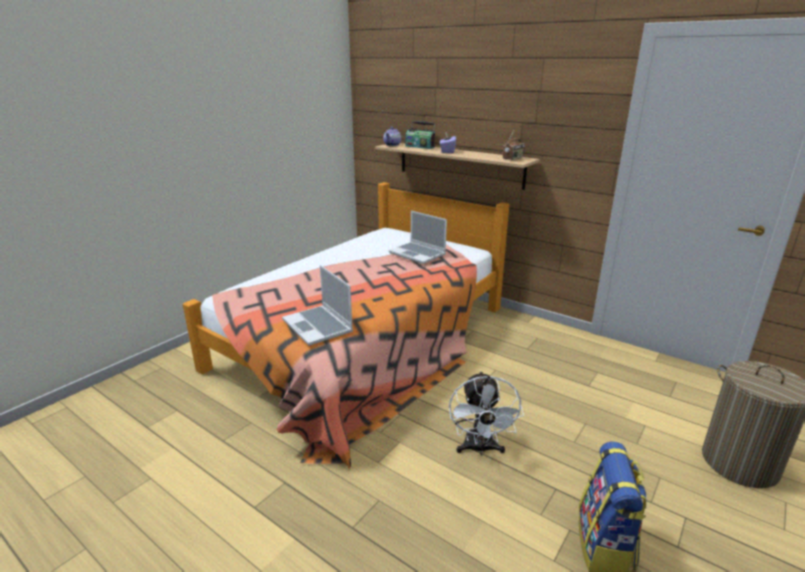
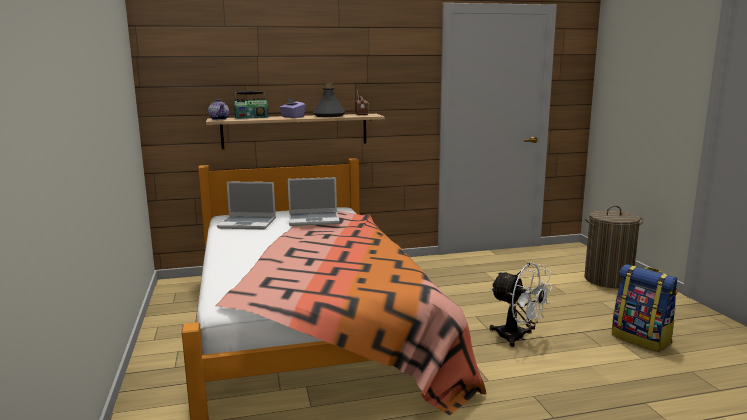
camera: 50 degrees left, 10 degrees down
(318, 326) = (386, 280): laptop -> laptop (248, 223)
(480, 155) = (329, 116): none -> grey bottle

